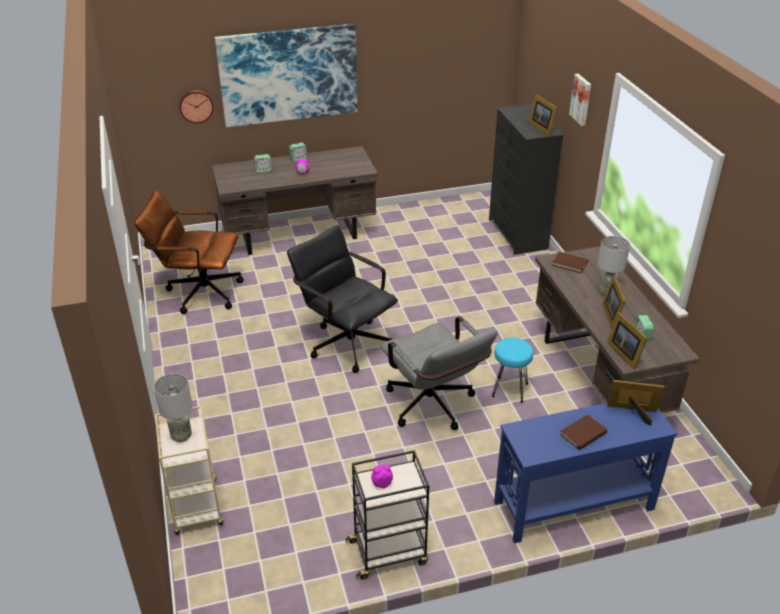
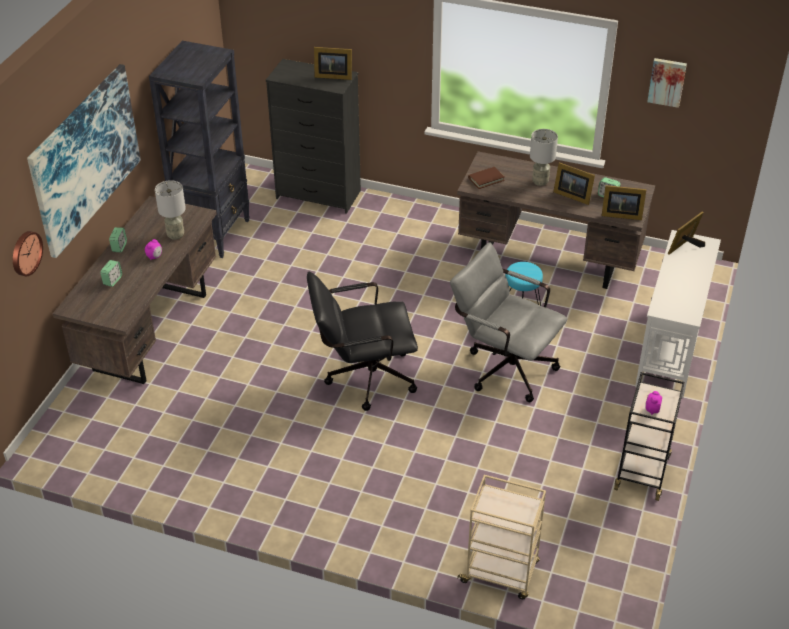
camera: 55 degrees left, 5 degrees up
(181, 436) = (500, 508): grey table lamp -> grey table lamp (175, 235)
(198, 292) = (170, 449): brown office chair -> none
(420, 213) = (214, 233): none -> black bookcase
(434, 408) = (504, 366): grey office chair -> grey office chair turned 150 degrees counterclockwise
(572, 505) = (669, 348): blue console table -> white console table
(581, 99) = (375, 30): picture -> picture (667, 81)
(583, 434) = (689, 281): brown book -> none

